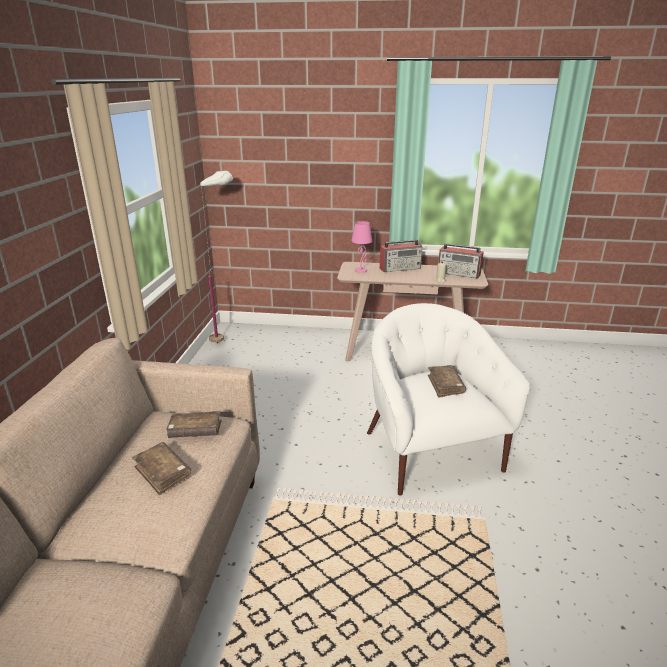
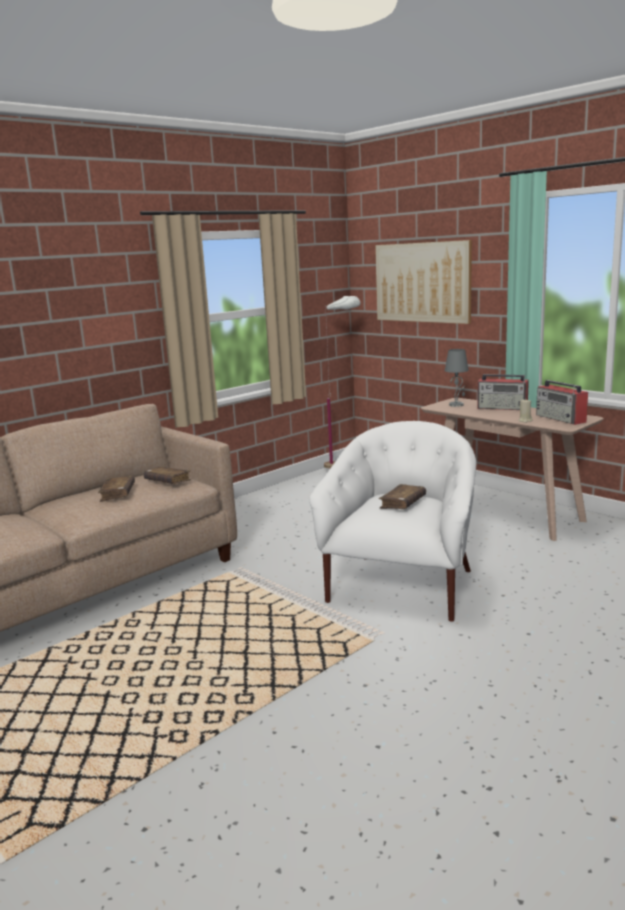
camera: 40 degrees right, 10 degrees down
(293, 156) = (422, 282): none -> picture
(361, 270) = (456, 405): pink table lamp -> grey table lamp

